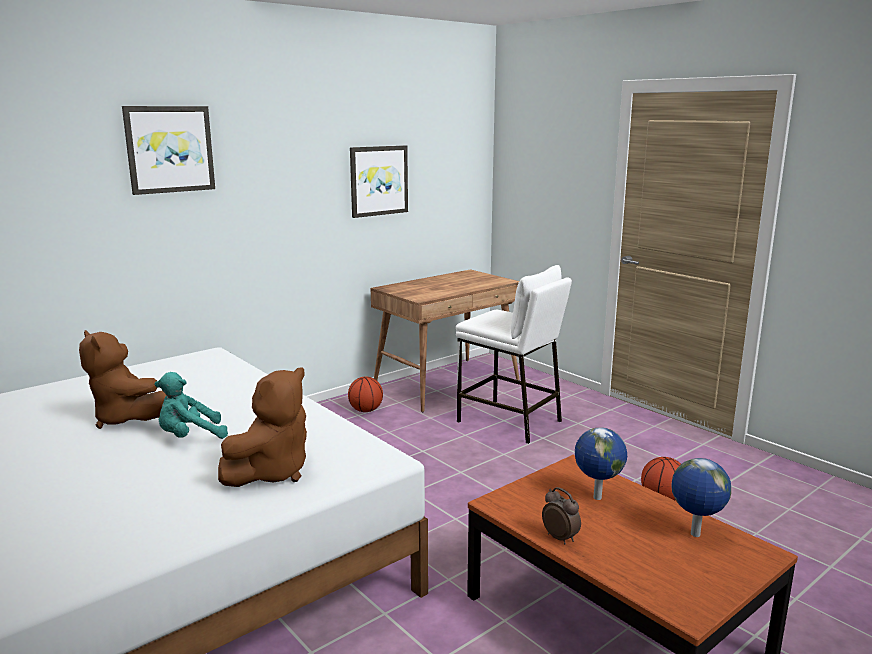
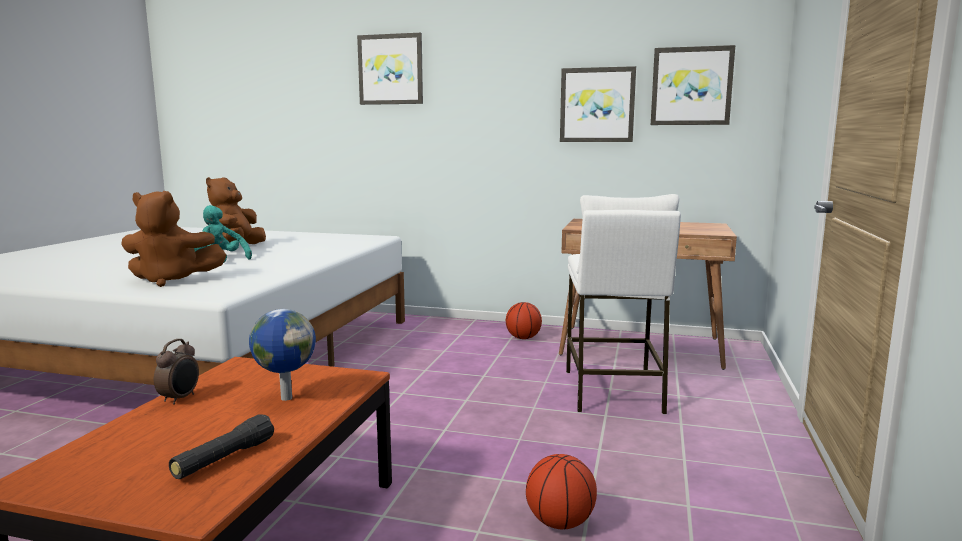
camera: 55 degrees right, 5 degrees down
(441, 161) = (691, 86): none -> picture
(694, 535) = (224, 459): globe -> black flashlight

